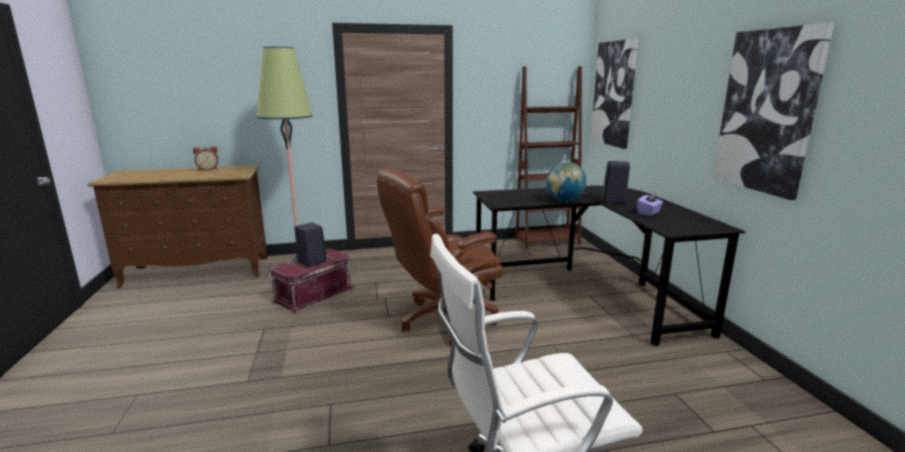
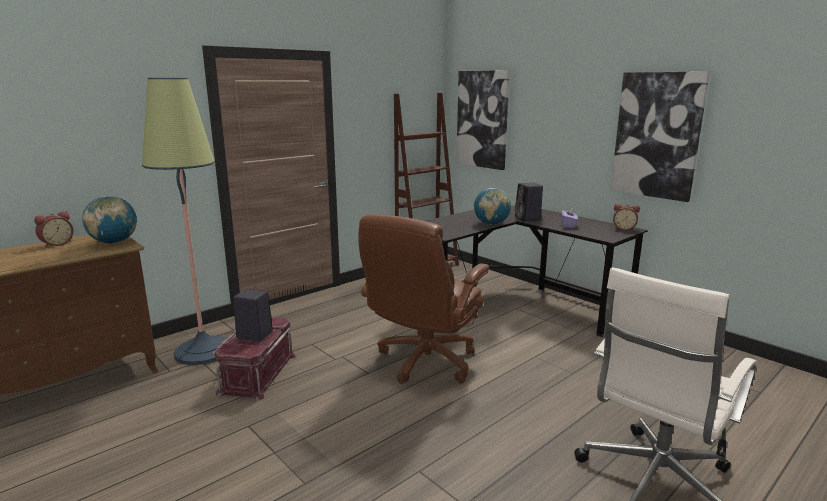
camera: 30 degrees left, 0 degrees up
(237, 172) = (114, 242): none -> globe
(714, 225) = (624, 228): none -> alarm clock

